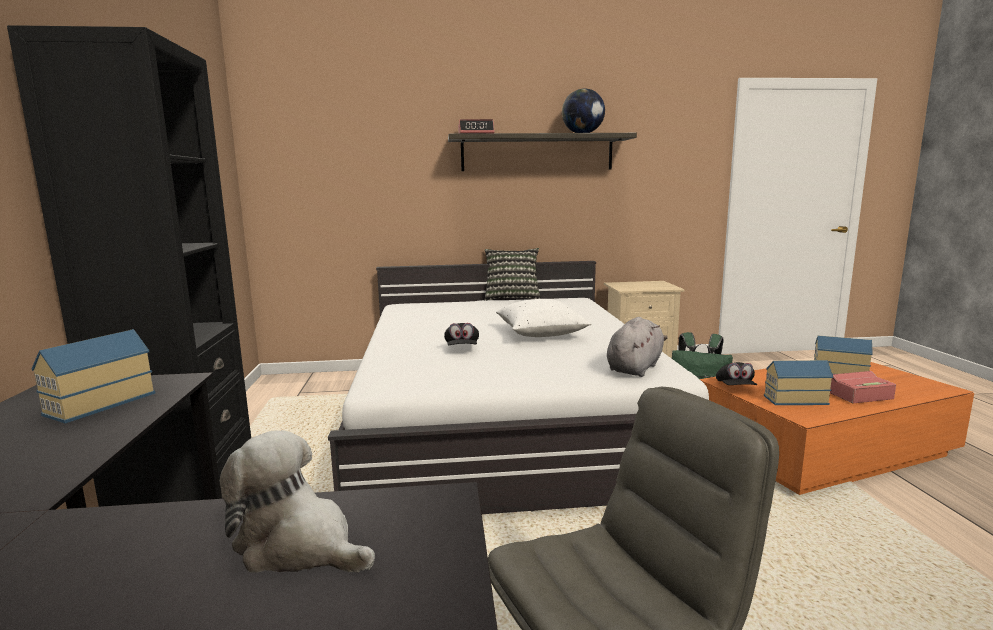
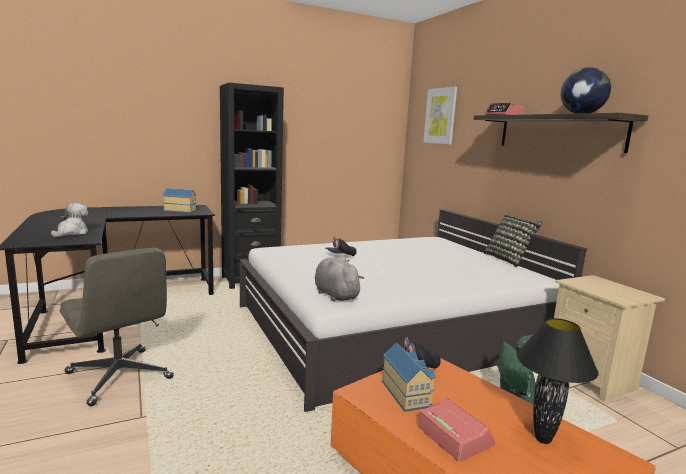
camera: 70 degrees right, 0 degrees up
(329, 135) = (440, 116): none -> picture
(541, 334) = (398, 270): white pillow -> none
(635, 368) = (335, 295): grey plush toy -> grey plush toy turned 135 degrees counterclockwise
(838, 372) = (543, 439): toy house -> black table lamp

